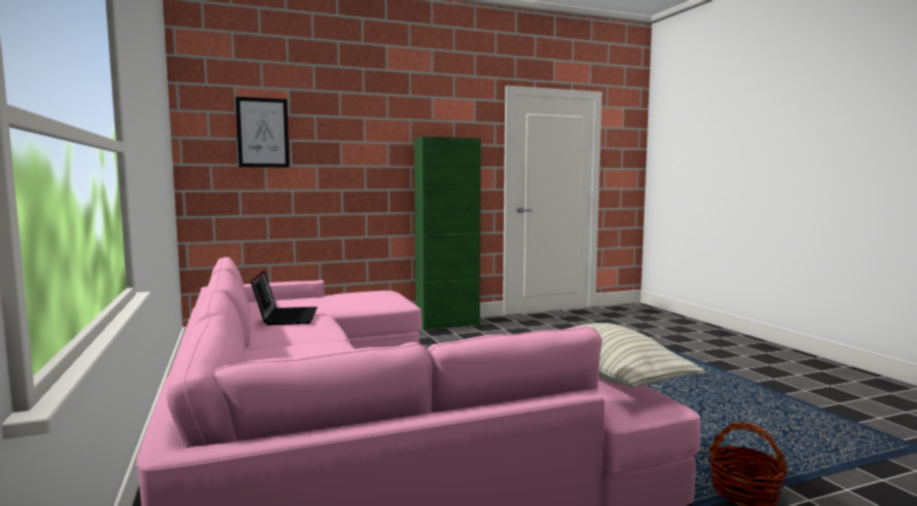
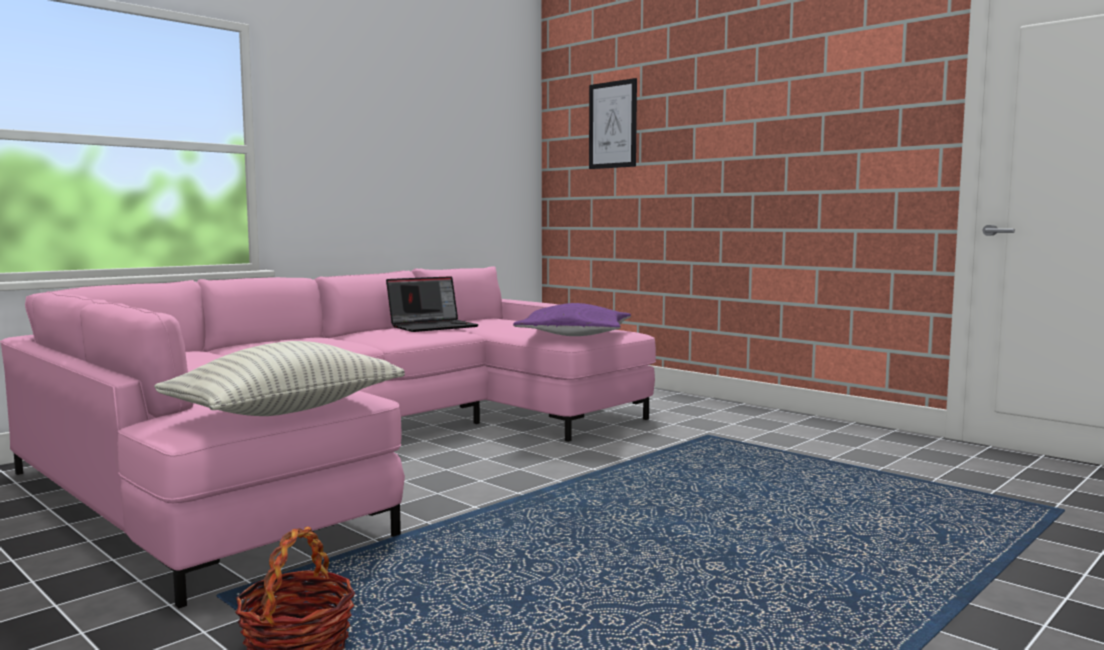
camera: 65 degrees right, 0 degrees up
(382, 299) = (574, 335): none -> purple pillow
(447, 324) = (808, 421): green cabinet -> none

